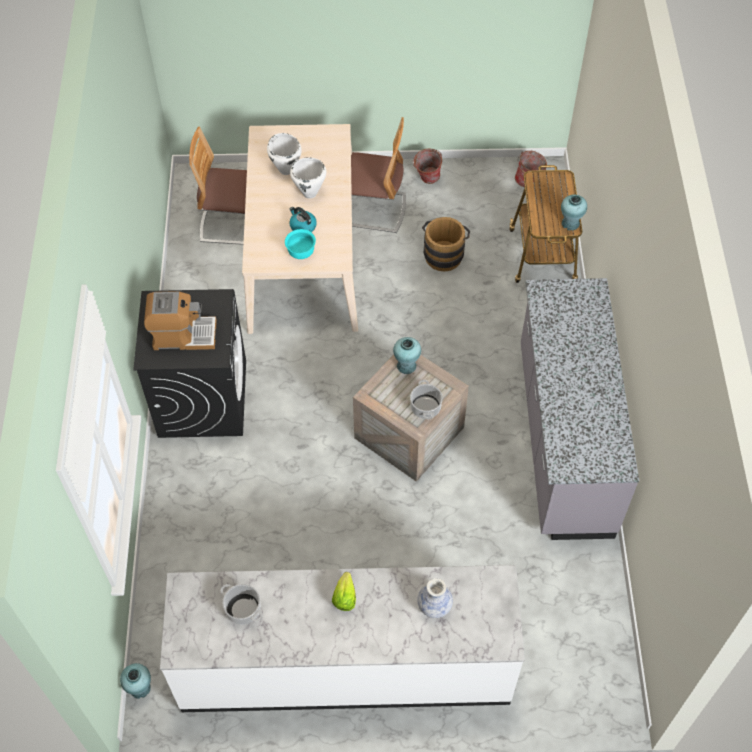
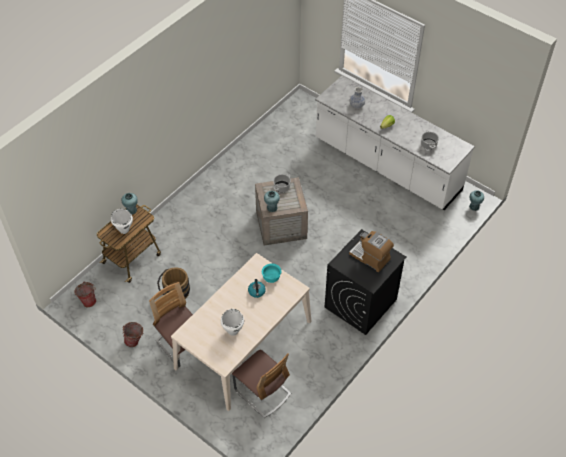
camera: 140 degrees left, 5 degrees down
(310, 193) = (235, 308): white cooking pot -> white cooking pot (124, 230)
(562, 439) = (221, 180): grey counter -> none

